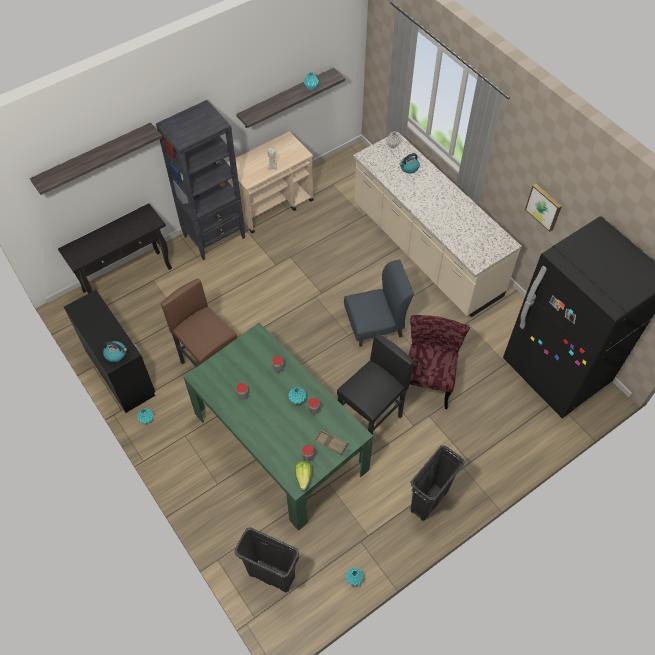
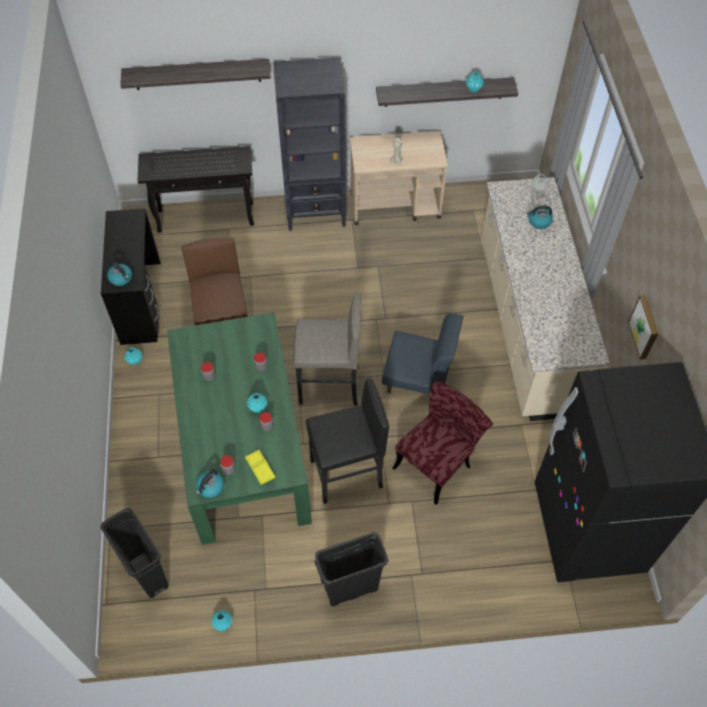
camera: 30 degrees right, 0 degrees up
(303, 477) = (210, 487): lettuce -> kettle
(313, 362) = (329, 385): none -> grey stool
(330, 443) = (260, 468): brown tray -> yellow tray

